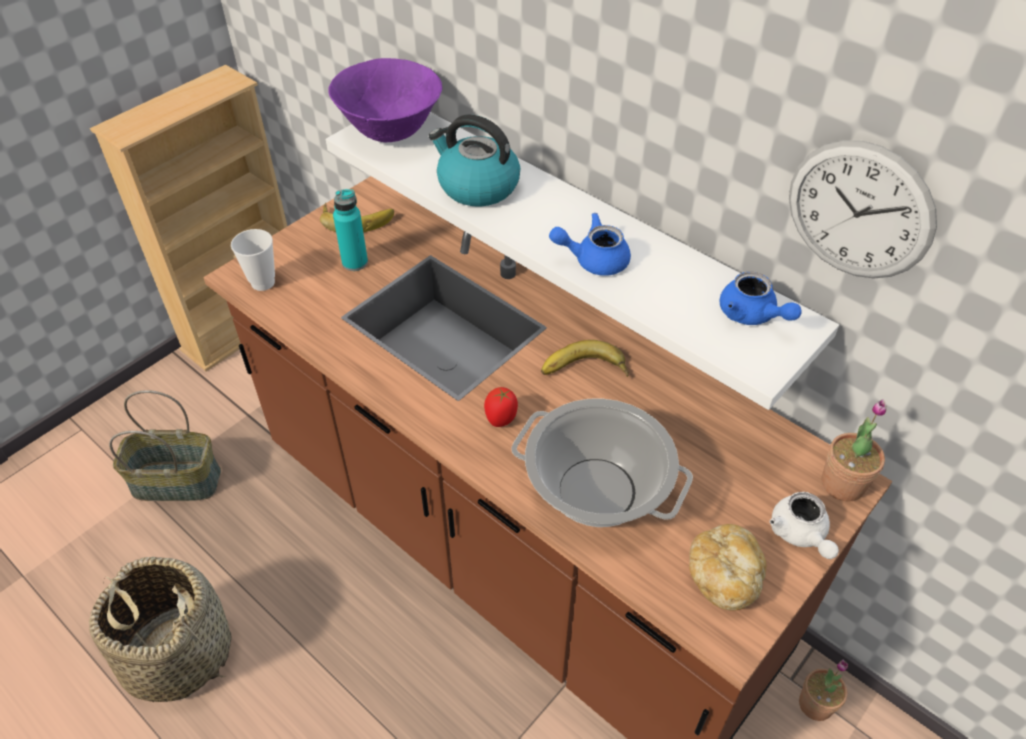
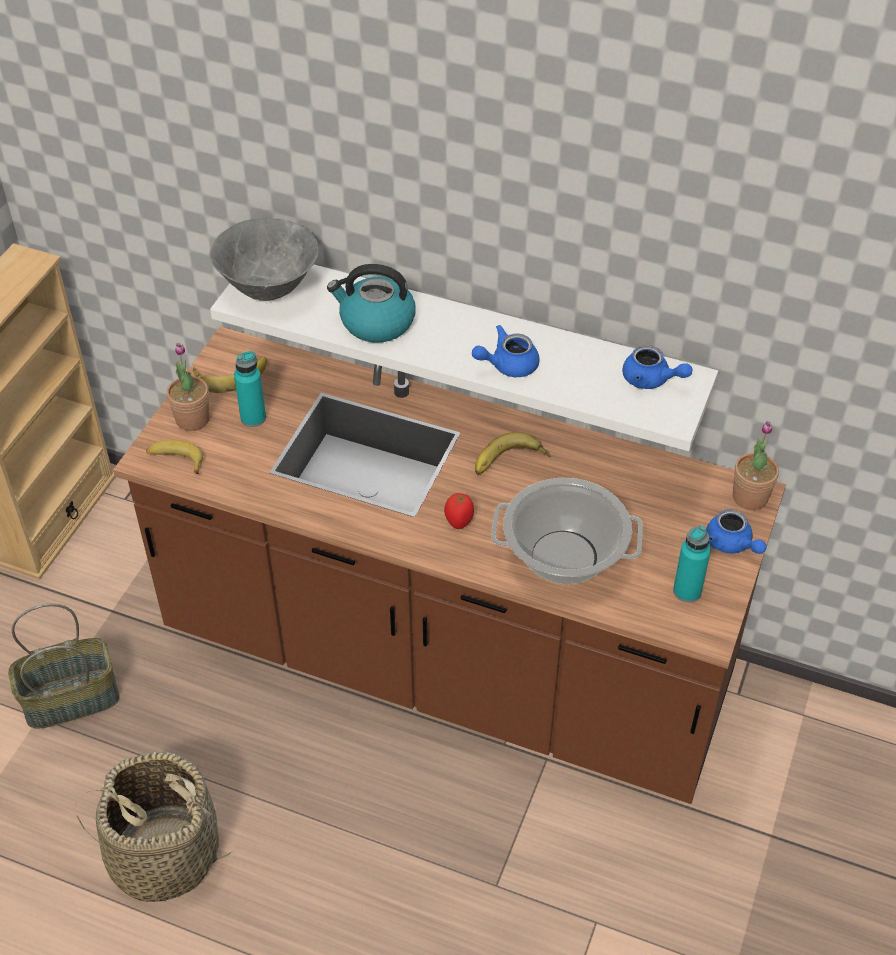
camera: 20 degrees left, 0 degrees up
(263, 283) = (176, 459): cup -> banana
(391, 133) = (269, 289): purple bowl -> grey bowl
(724, 576) = (687, 591): bread -> turquoise bottle
(800, 534) = (732, 544): white teapot -> blue teapot
(815, 704) = (765, 707): potted plant -> potted plant (192, 419)
(859, 211) = (717, 284): wall clock -> none

